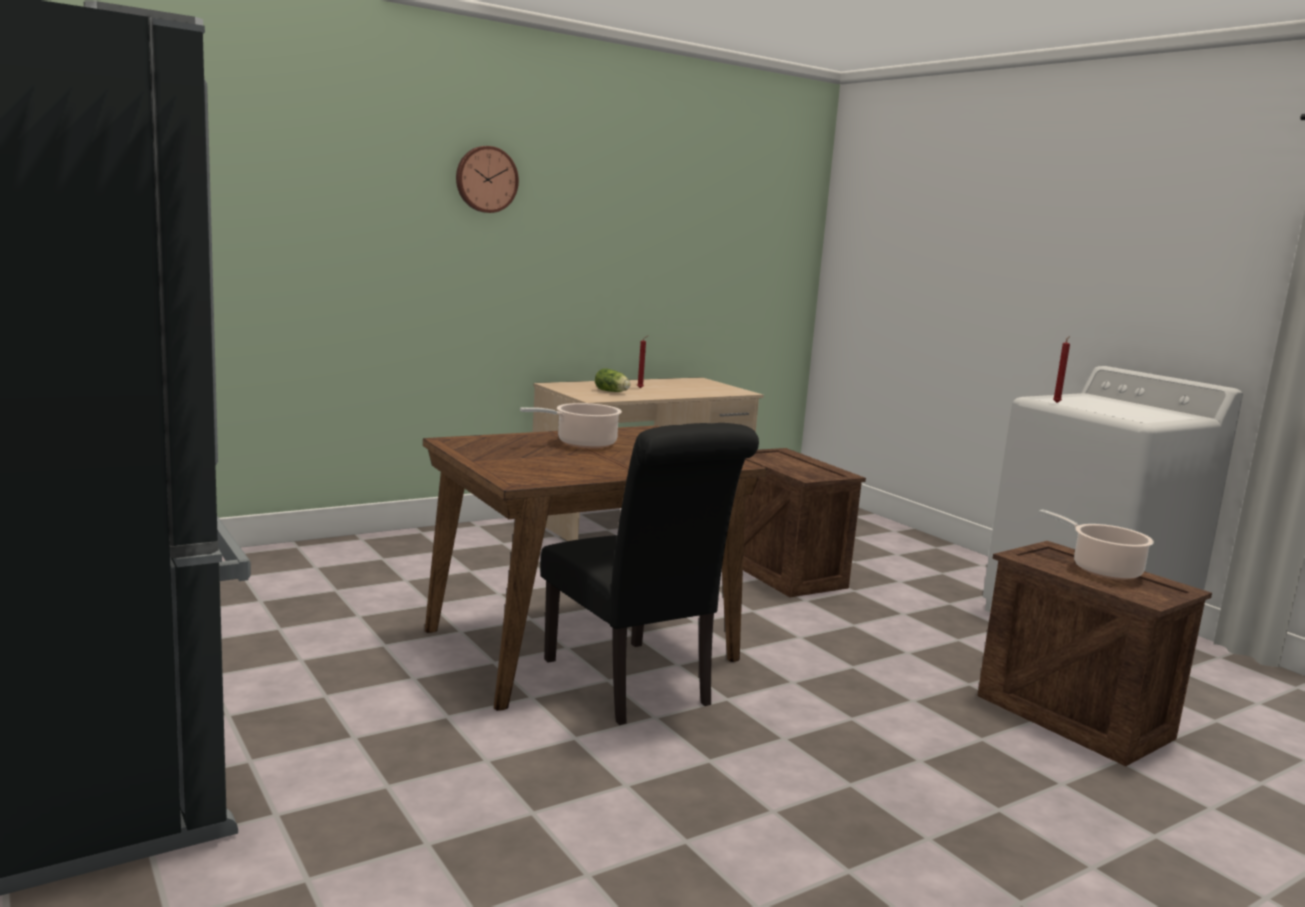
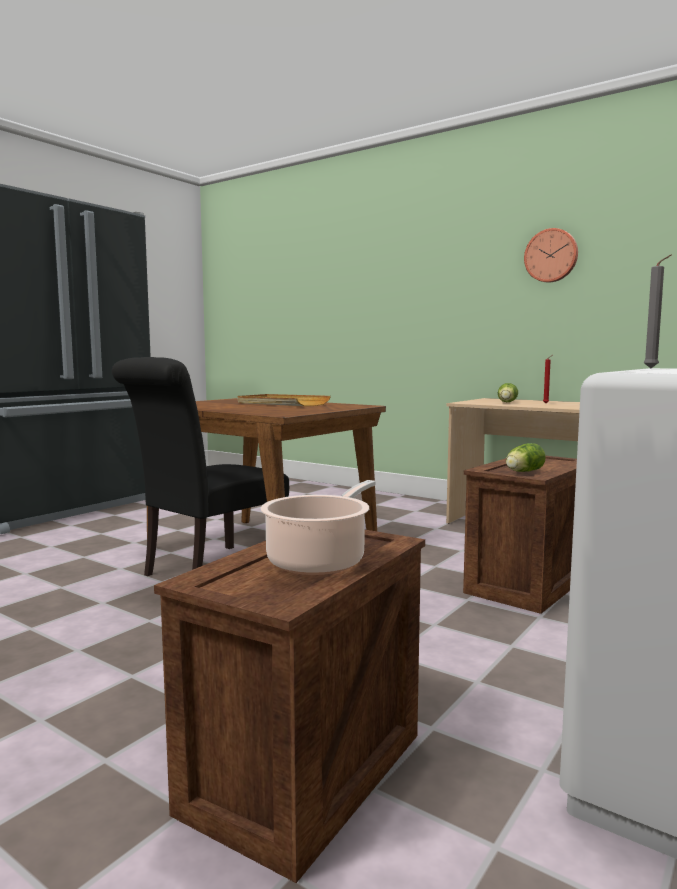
camera: 70 degrees right, 5 degrees down
(486, 179) = (450, 244): wall clock -> wall clock (551, 256)
(582, 443) = (282, 403): cooking pot -> beige tray
(827, 473) = (522, 472): none -> lettuce
(1057, 403) = (653, 368): red candle -> grey candle

